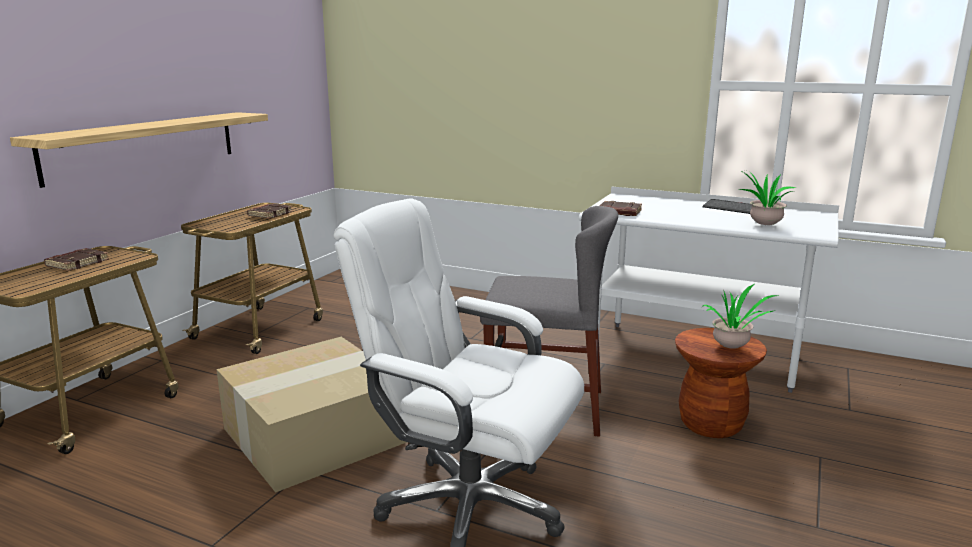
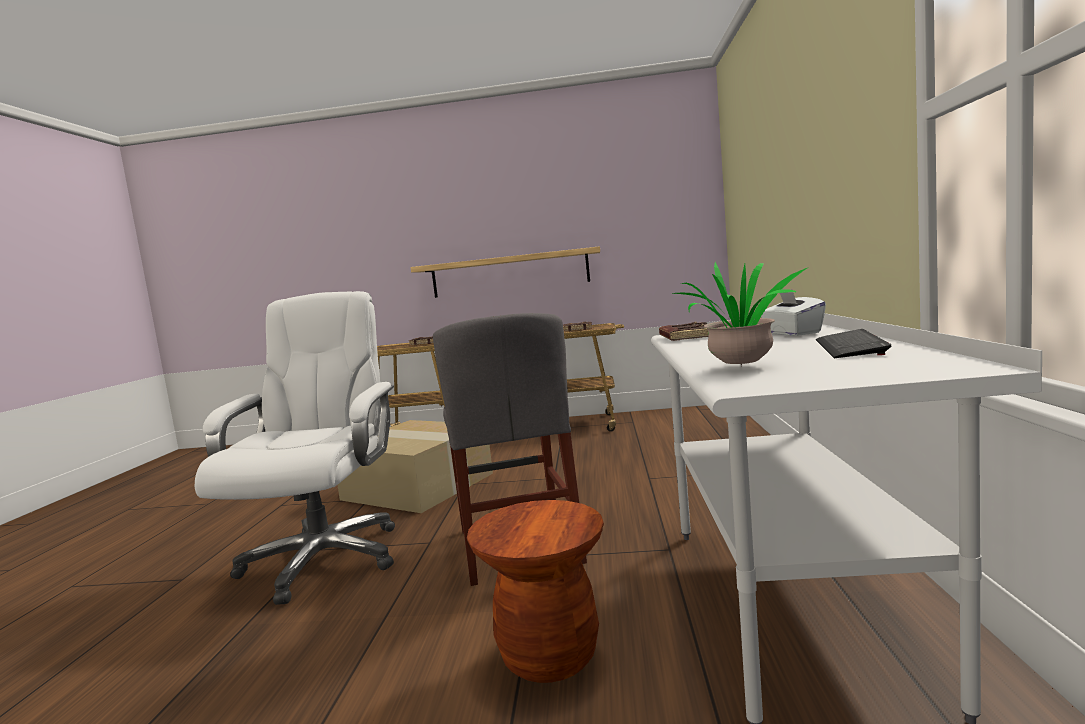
camera: 70 degrees right, 10 degrees down
(664, 203) = (792, 333): none -> white tissue box
(733, 347) = (523, 533): potted plant -> none

